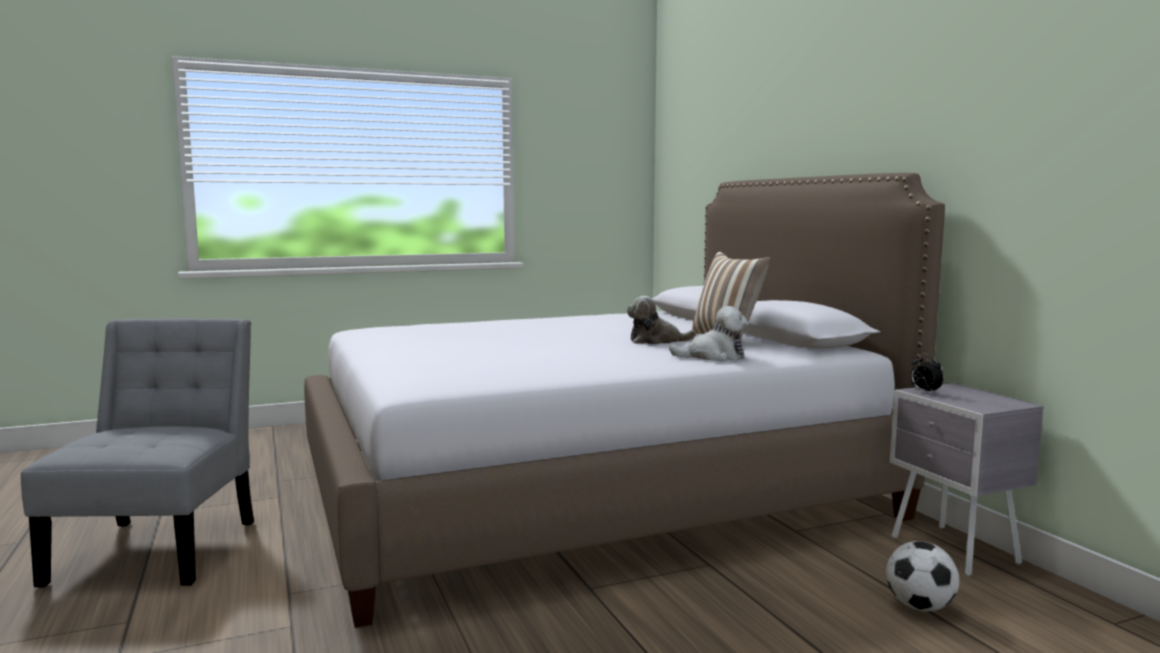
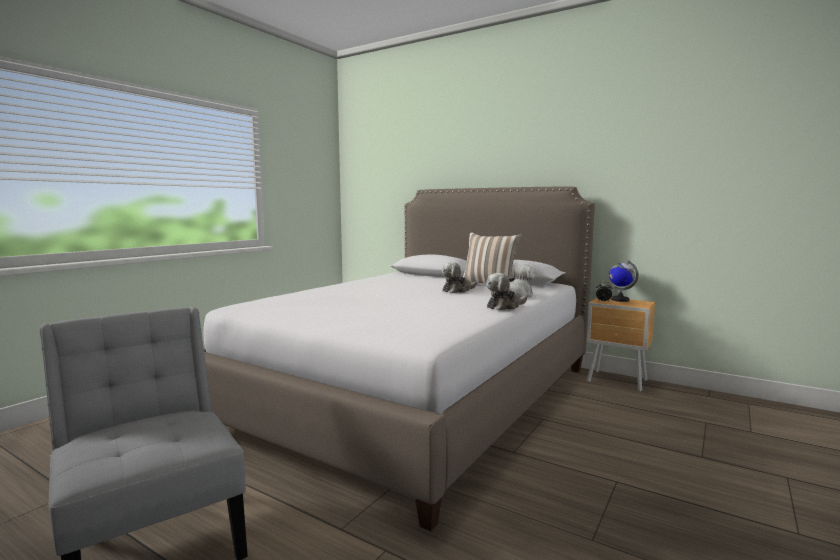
camera: 35 degrees left, 0 degrees up
(637, 367) = (505, 306): none -> plush toy
(919, 607) = (649, 411): football -> none
(954, 552) = (618, 381): grey nightstand -> brown nightstand
(972, 393) = (620, 300): none -> globe

